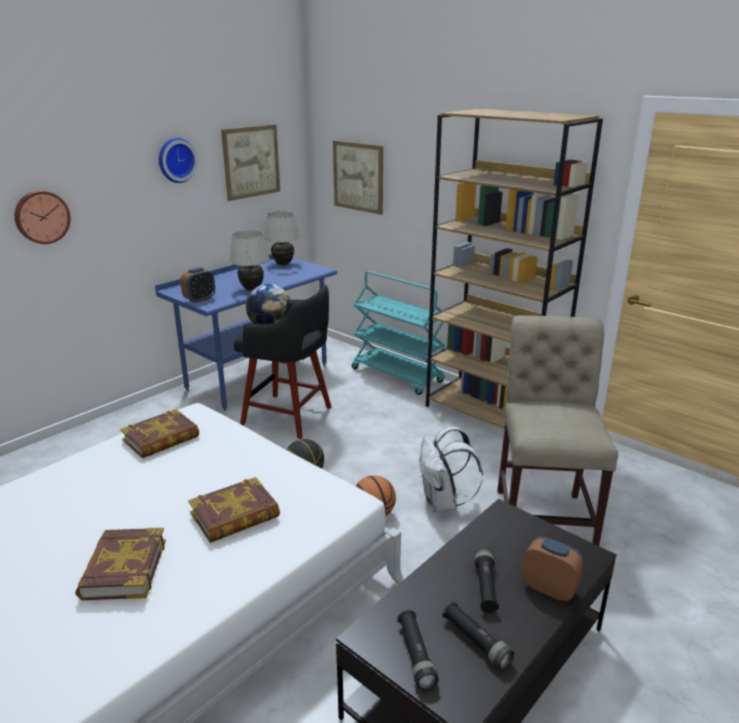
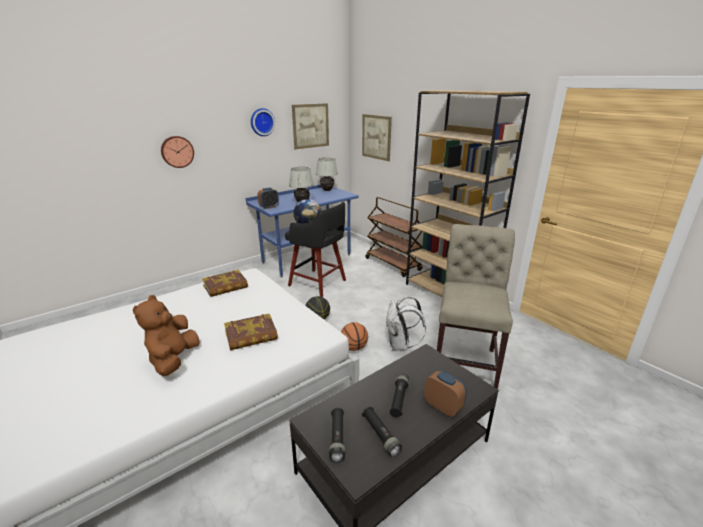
camera: 10 degrees right, 0 degrees up
(123, 569) = (173, 360): book -> brown plush toy
(398, 375) = (393, 264): turquoise cart -> brown cart

